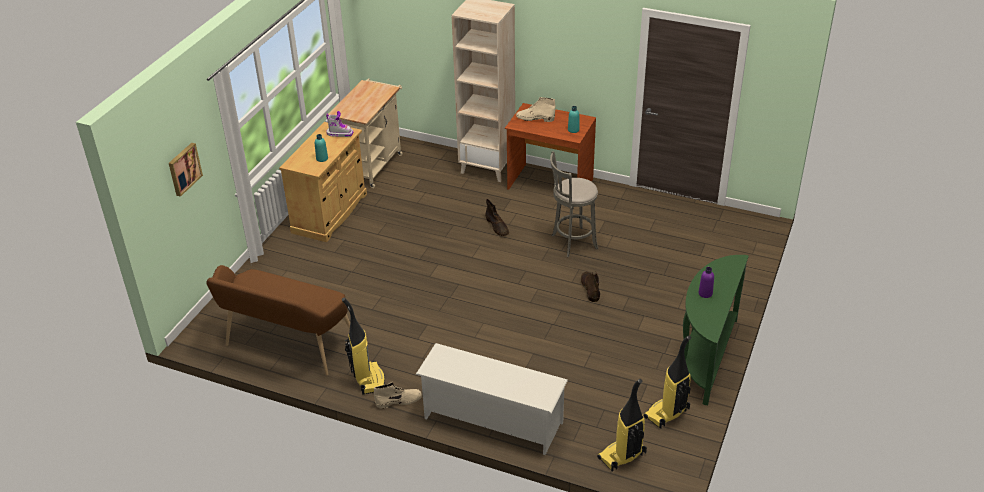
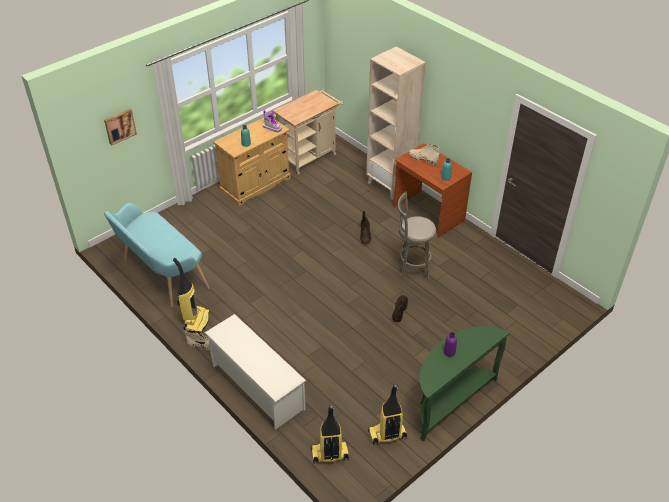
camera: 25 degrees right, 5 degrees up
(286, 346) = (161, 275): brown bench -> turquoise bench

